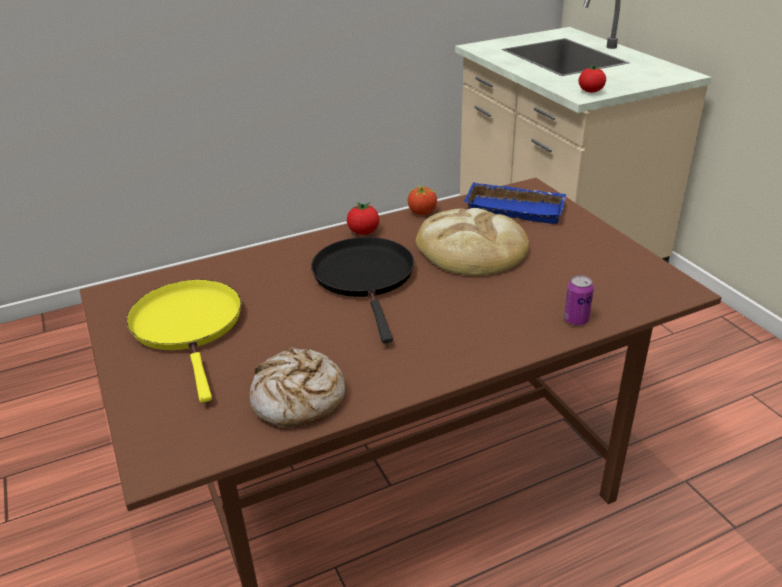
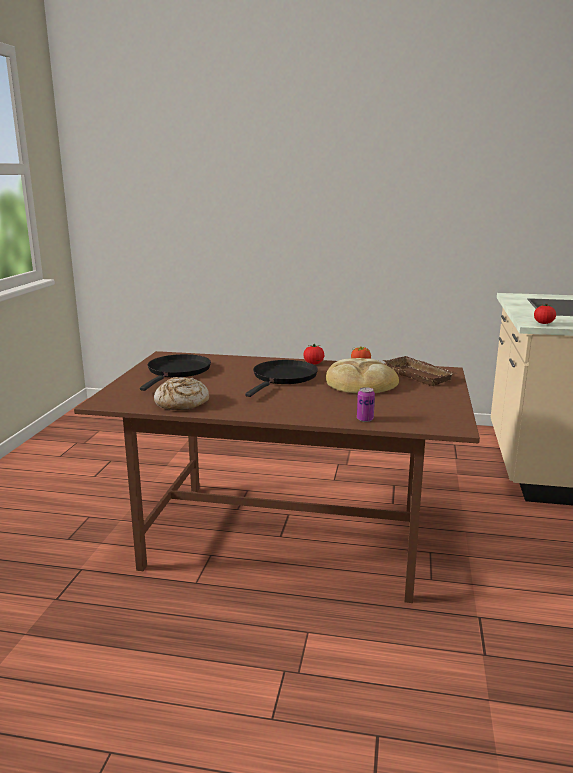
camera: 35 degrees right, 15 degrees down
(189, 326) = (177, 371): yellow frying pan -> black frying pan
(516, 208) = (420, 375): blue tray -> brown tray

